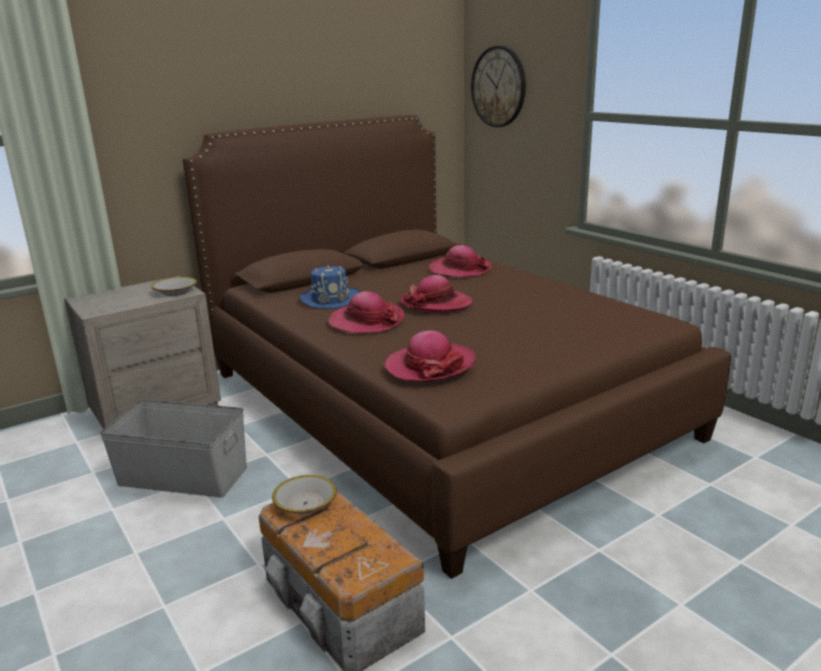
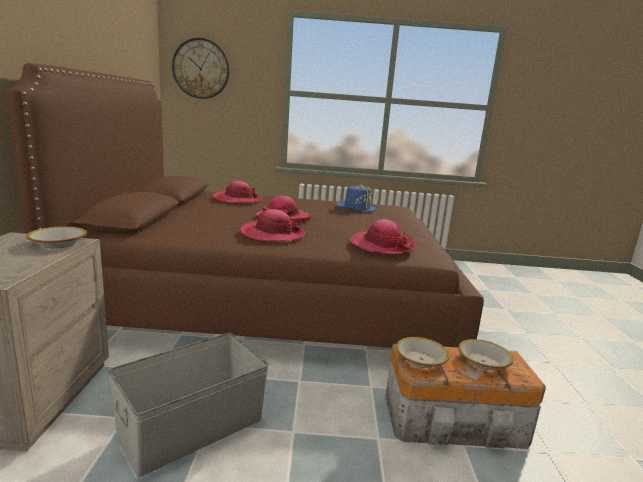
camera: 55 degrees left, 5 degrees down
(330, 299) = (203, 228): blue hat -> blue hat (356, 208)
(350, 541) = (483, 362): none -> bowl

